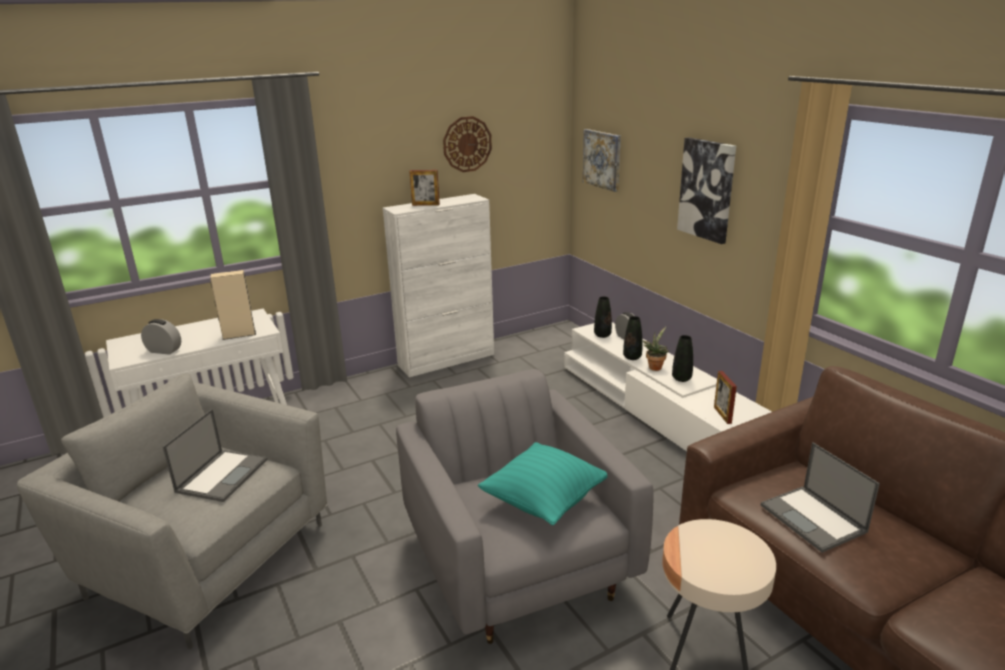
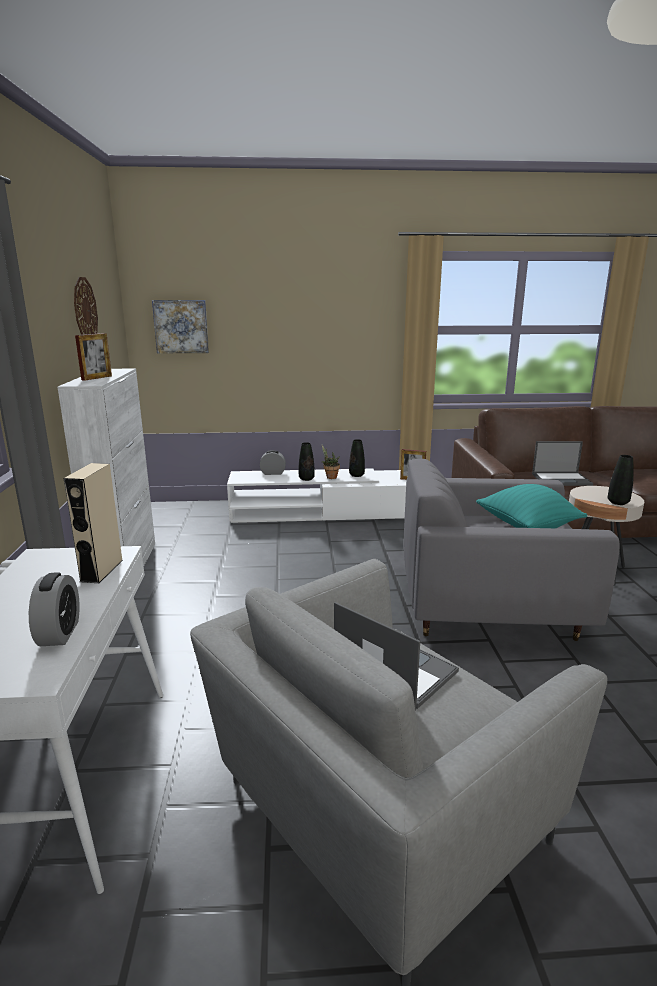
camera: 65 degrees left, 5 degrees down
(164, 350) = (59, 633): alarm clock -> alarm clock turned 135 degrees clockwise
(602, 335) = (256, 478): black vase -> black vase (618, 502)
(707, 189) = (319, 329): picture -> none

